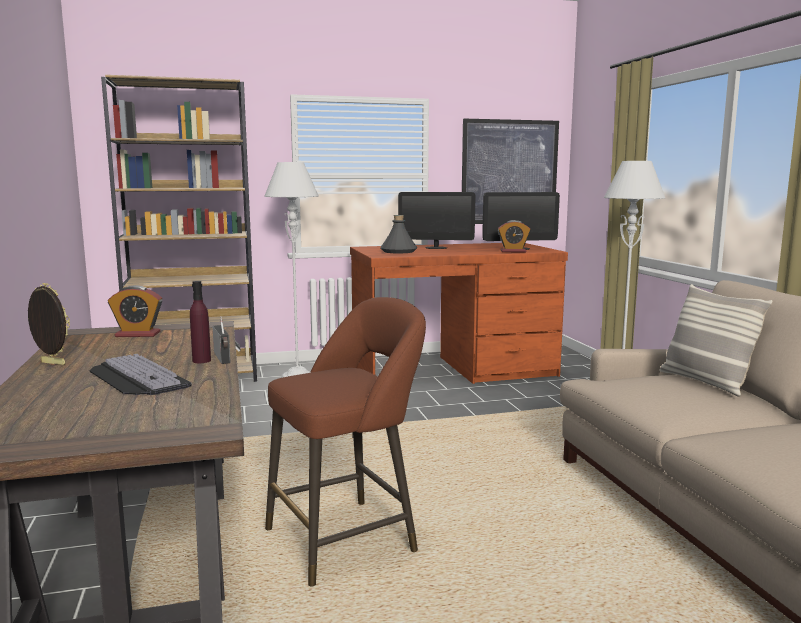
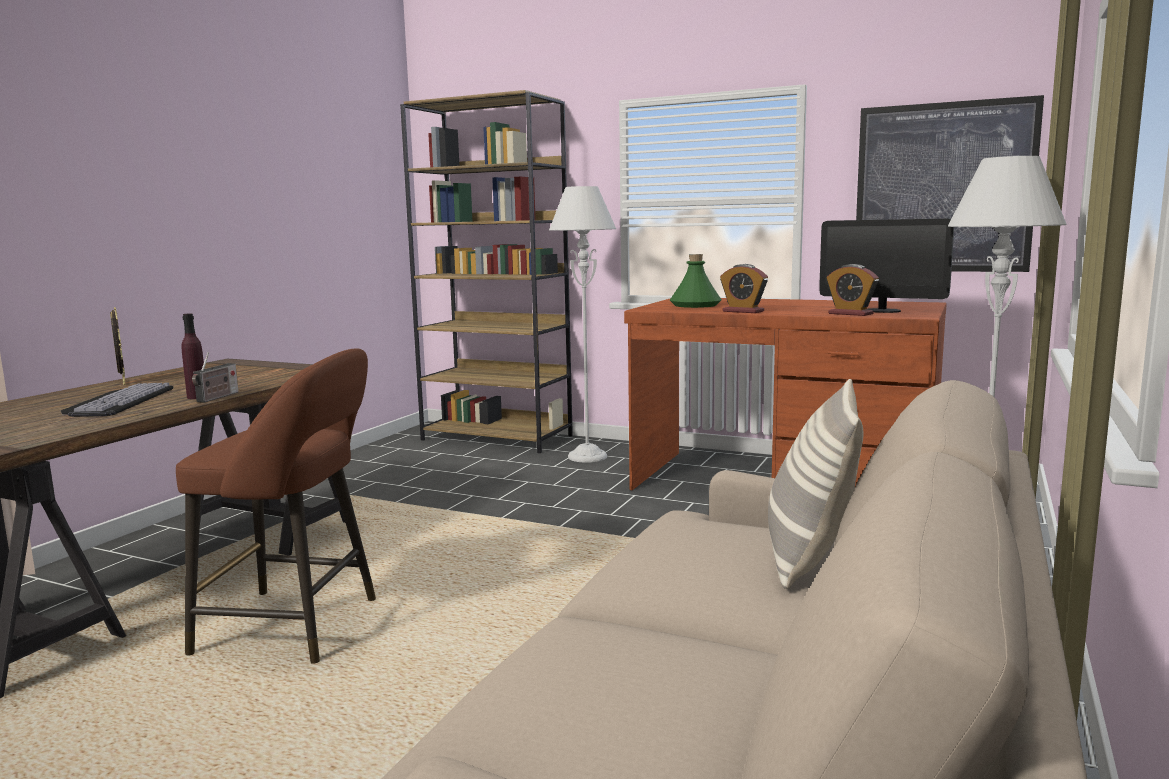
camera: 40 degrees right, 0 degrees up
(138, 334) = (250, 369): alarm clock -> alarm clock (743, 311)
(398, 251) = (695, 305): grey bottle -> green bottle
(436, 248) = (769, 303): monitor -> none

